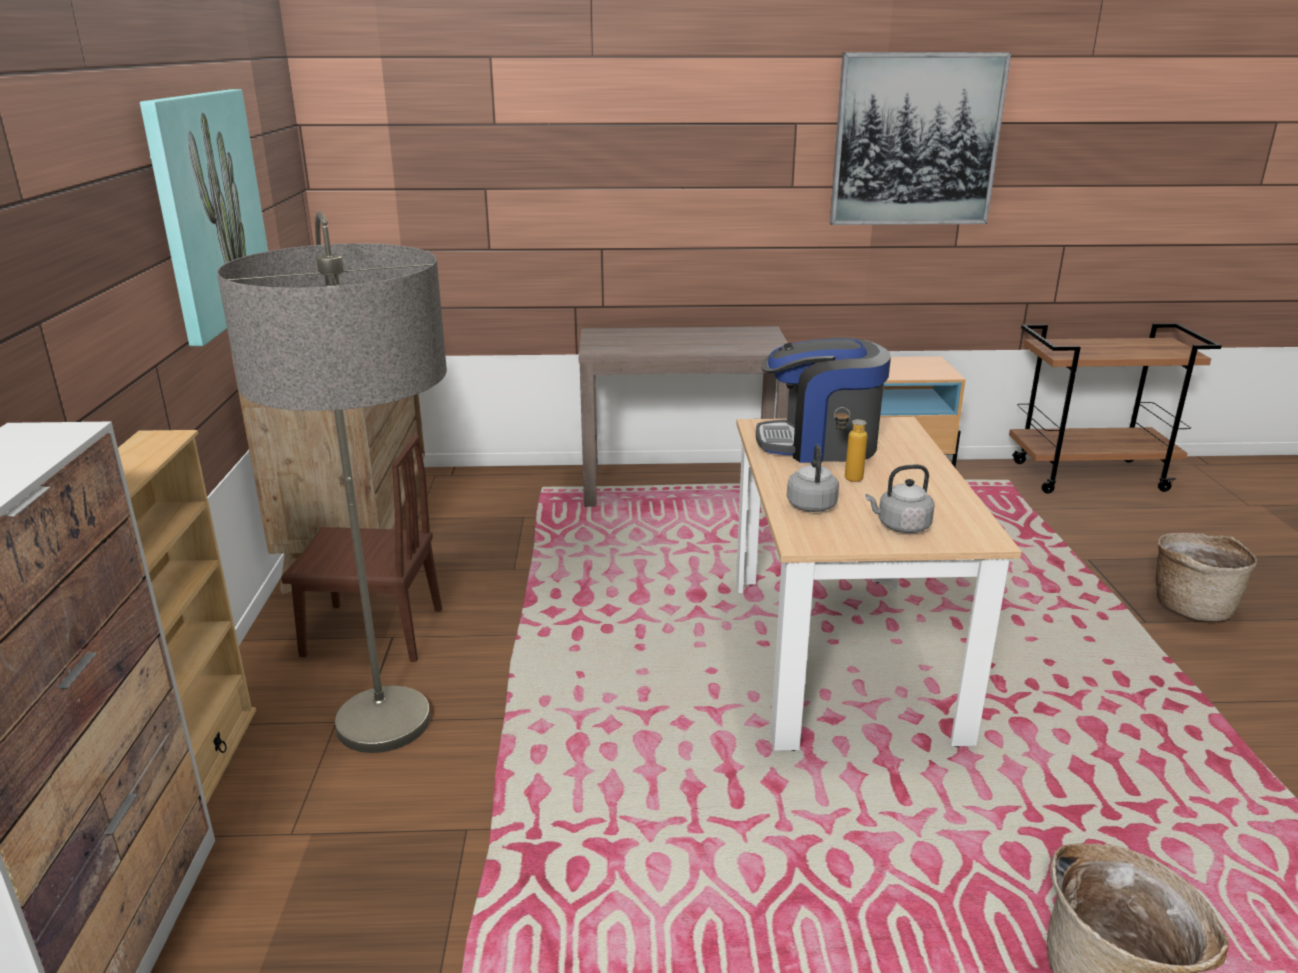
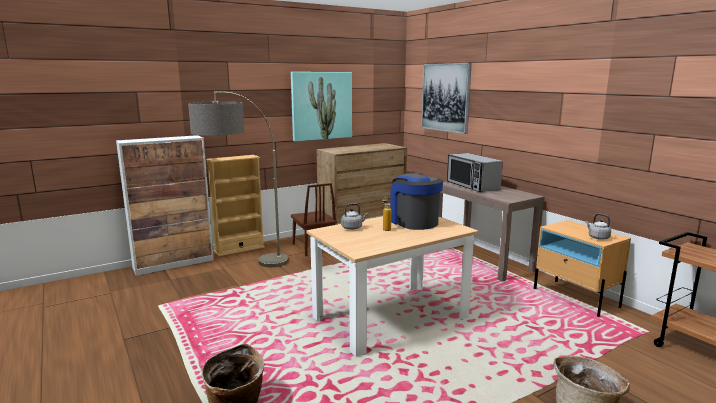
camera: 60 degrees right, 10 degrees down
(647, 342) = (472, 186): none -> microwave
(900, 526) = (351, 240): grey kettle -> grey kettle (597, 237)
(916, 140) = (623, 104): picture -> picture (445, 97)

